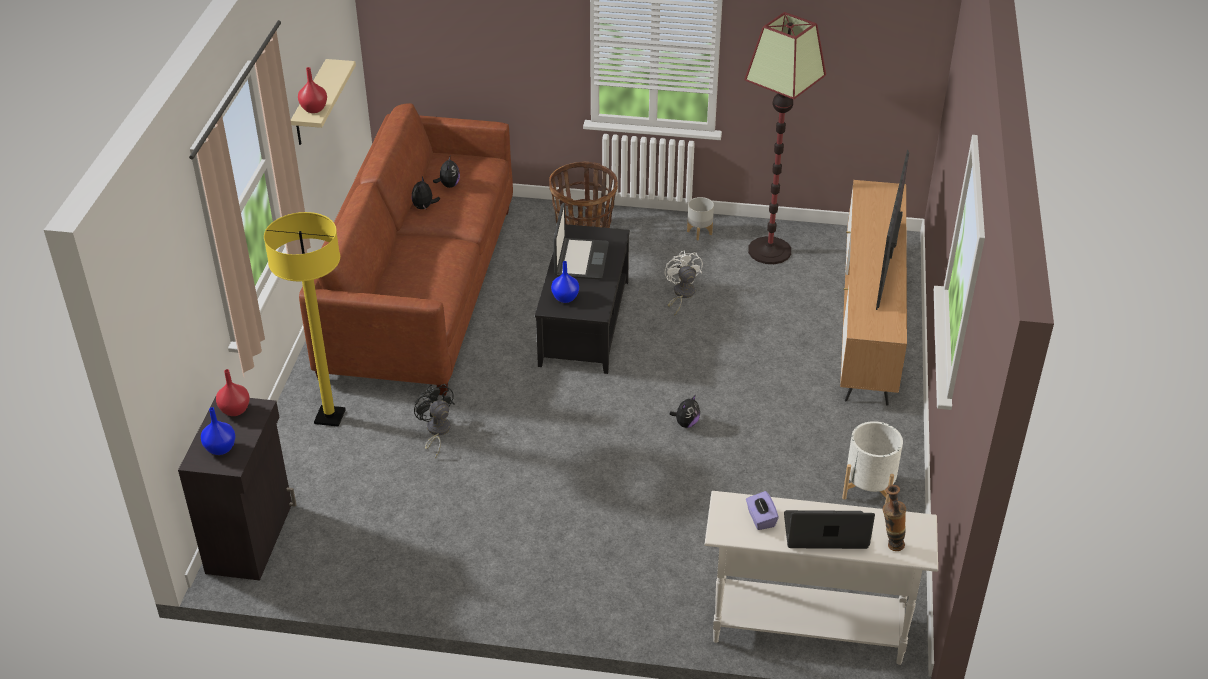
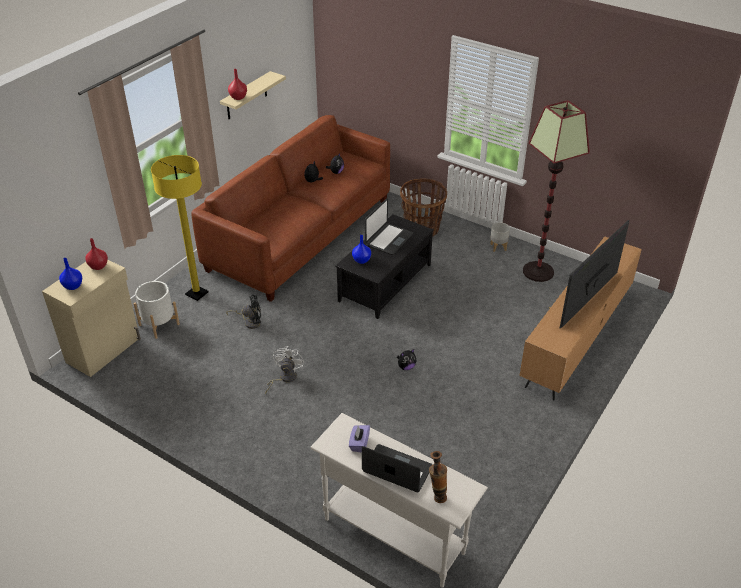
camera: 25 degrees right, 0 degrees up
(251, 537) = (104, 350): black cabinet -> beige cabinet
(436, 431) = (250, 322): black fan -> black fan turned 90 degrees clockwise
(681, 294) = (459, 283): white fan -> white fan (284, 378)
(869, 488) = (502, 453): white planter -> white planter (159, 324)

